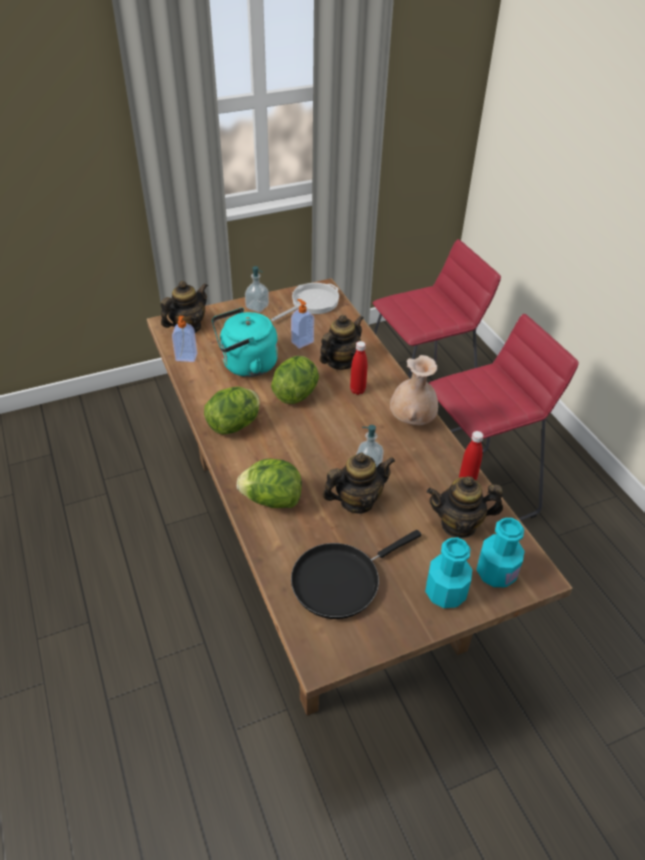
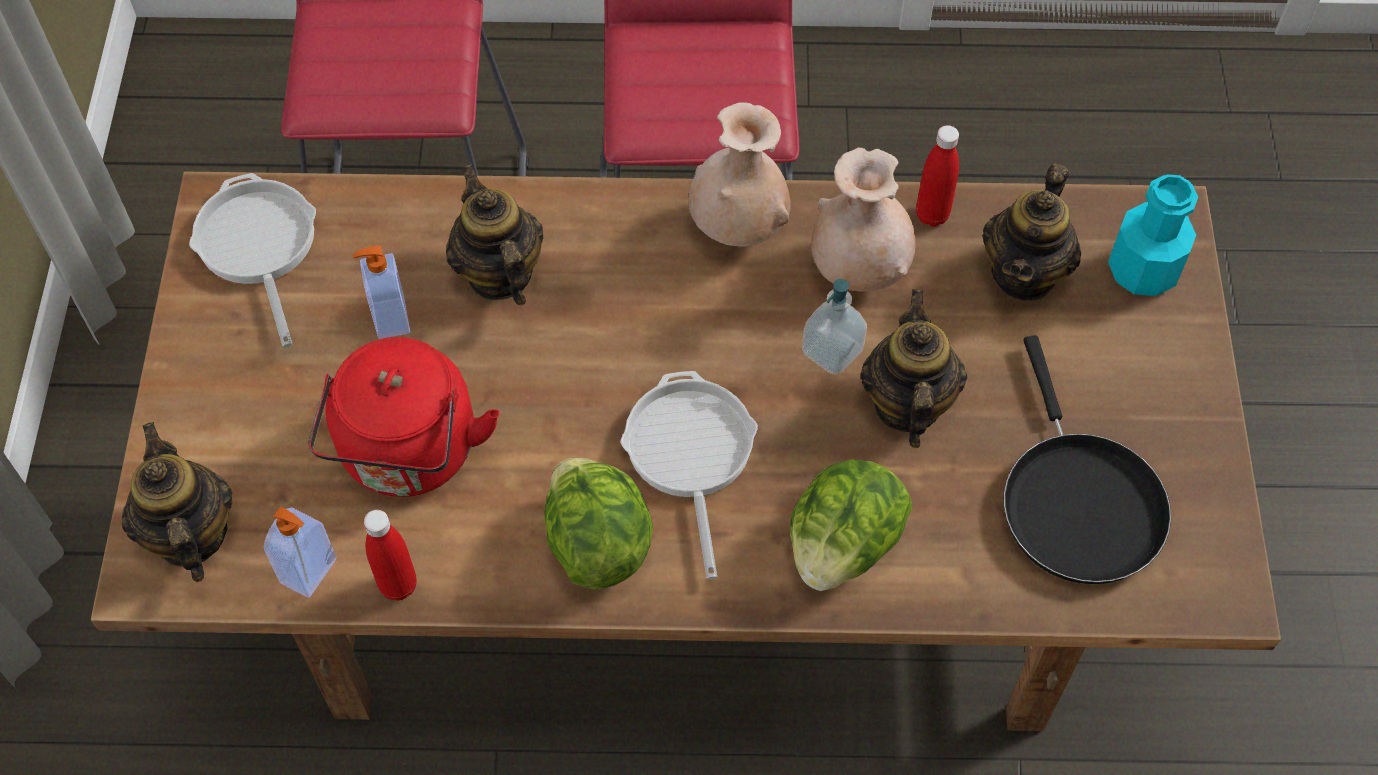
camera: 65 degrees left, 15 degrees up
(246, 365) = (409, 456): turquoise kettle -> red kettle
(257, 307) = (202, 360): soap dispenser -> none
(290, 439) = (690, 453): none -> frying pan
(296, 393) = (557, 392): lettuce -> none
(357, 390) = (606, 280): red bottle -> red bottle (398, 585)
(418, 464) = (859, 268): none -> beige vase
(445, 593) = (1157, 359): turquoise bottle -> none

